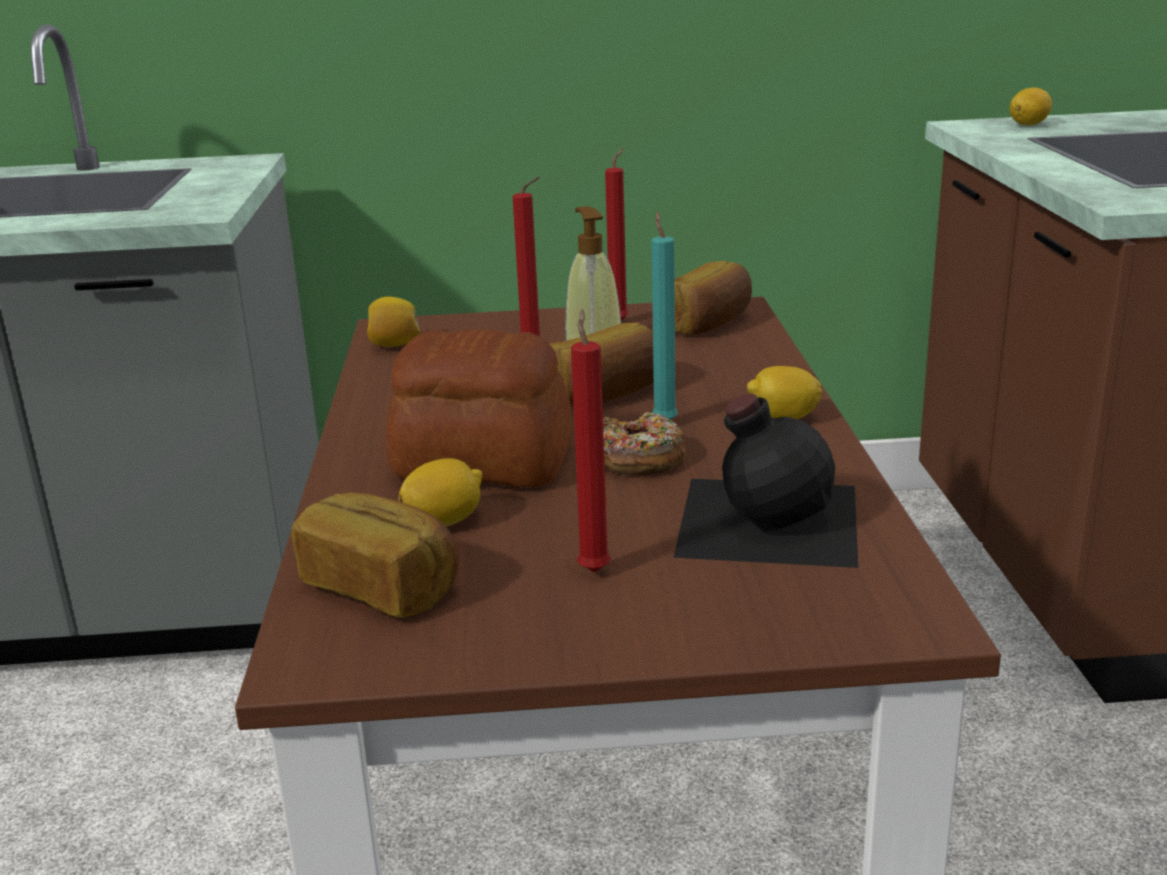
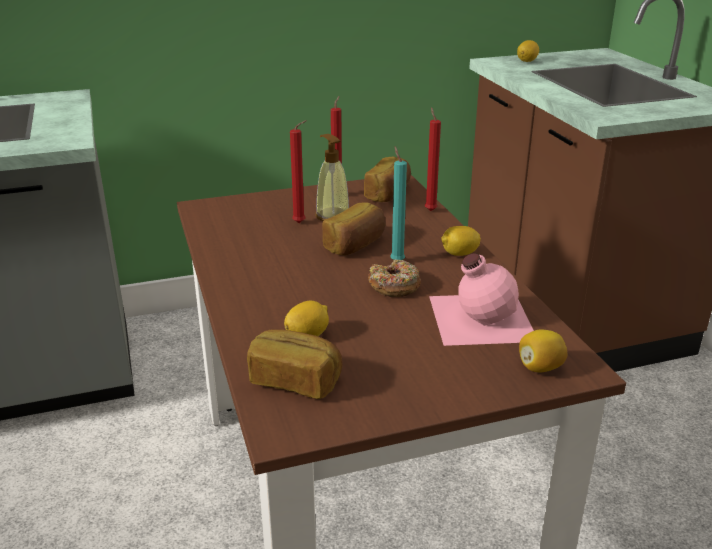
camera: 15 degrees left, 5 degrees up
(394, 345) = (211, 219): lemon -> lemon (540, 367)
(484, 464) = (310, 297): bread -> none
(594, 569) = (405, 357): red candle -> red candle (430, 210)
(765, 518) = (479, 317): black bottle -> pink bottle

